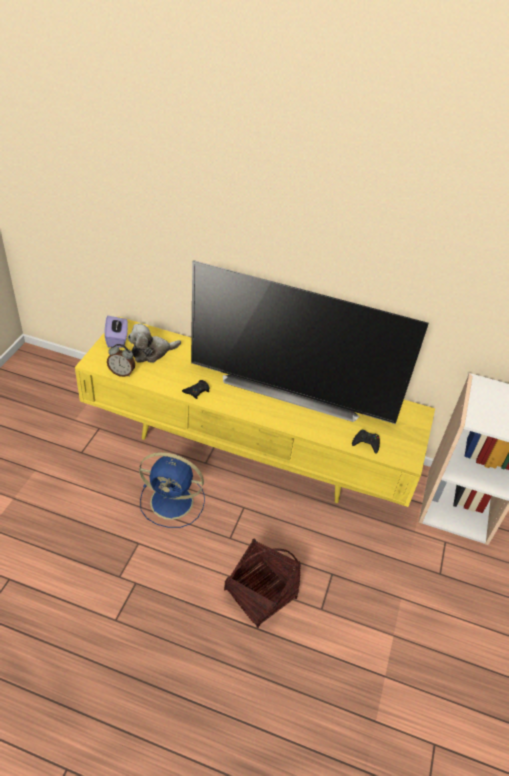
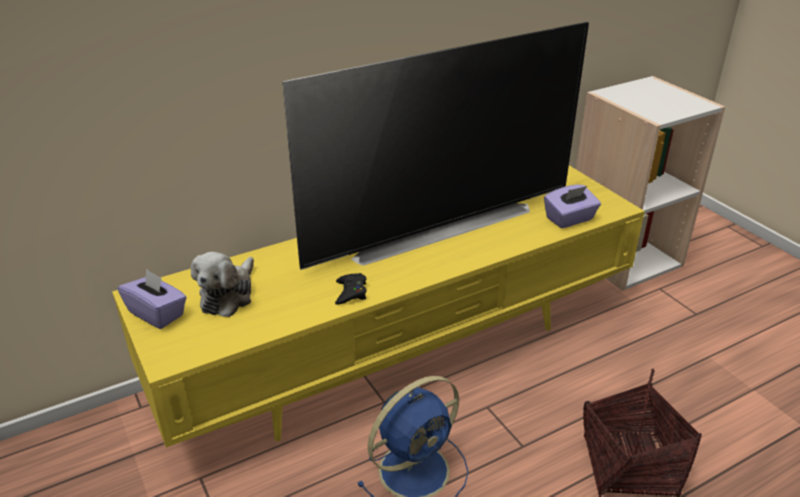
camera: 45 degrees left, 10 degrees down
(122, 373) = (229, 340): alarm clock -> none
(366, 443) = (570, 219): black game controller -> purple tissue box

